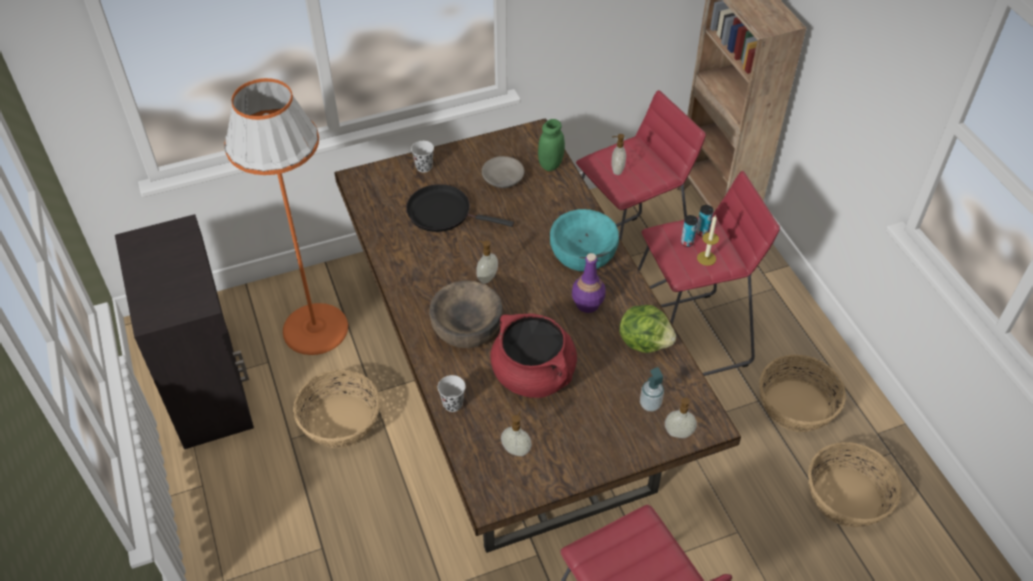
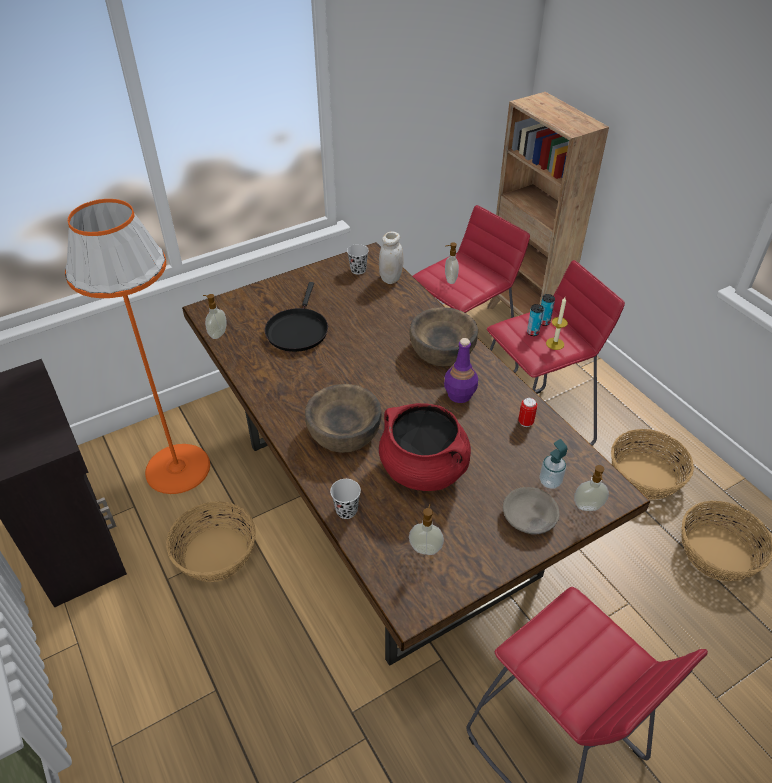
camera: 10 degrees left, 5 degrees down
(424, 167) = (270, 293): black cup -> black cup (358, 270)
(443, 212) = (297, 330): black frying pan -> black frying pan turned 90 degrees counterclockwise
(486, 277) = (353, 383): soap dispenser -> soap dispenser (217, 334)
(502, 178) = (348, 295): grey bowl -> grey bowl (529, 518)
(550, 164) = (391, 278): green jar -> white jar
(583, 253) = (442, 350): turquoise bowl -> brown bowl
(644, 341) = (525, 422): lettuce -> can

